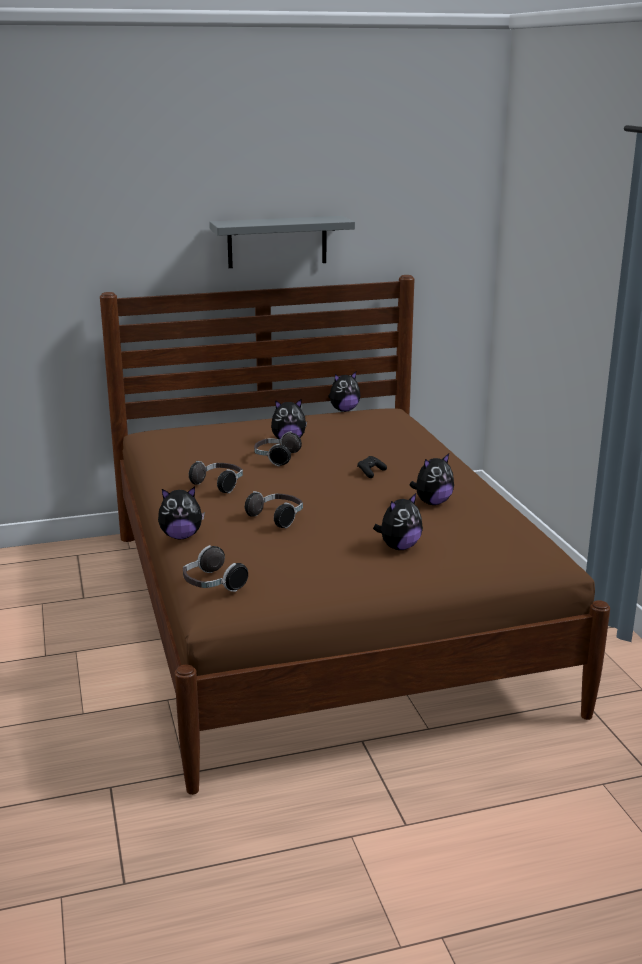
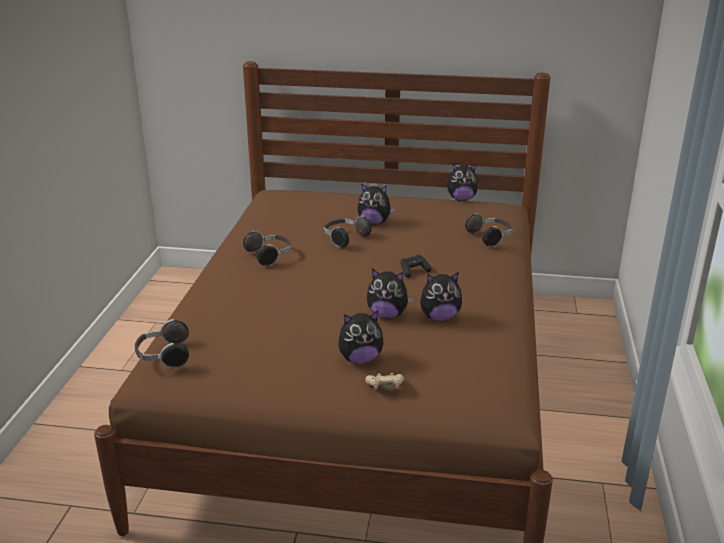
camera: 25 degrees right, 5 degrees up
(181, 536) = (192, 300): plush toy -> plush toy (387, 314)
(277, 242) = (413, 28): grey shelf -> none
(277, 518) = (283, 301): headphones -> headphones (490, 238)
(443, 562) = (385, 387): none -> beige game controller

